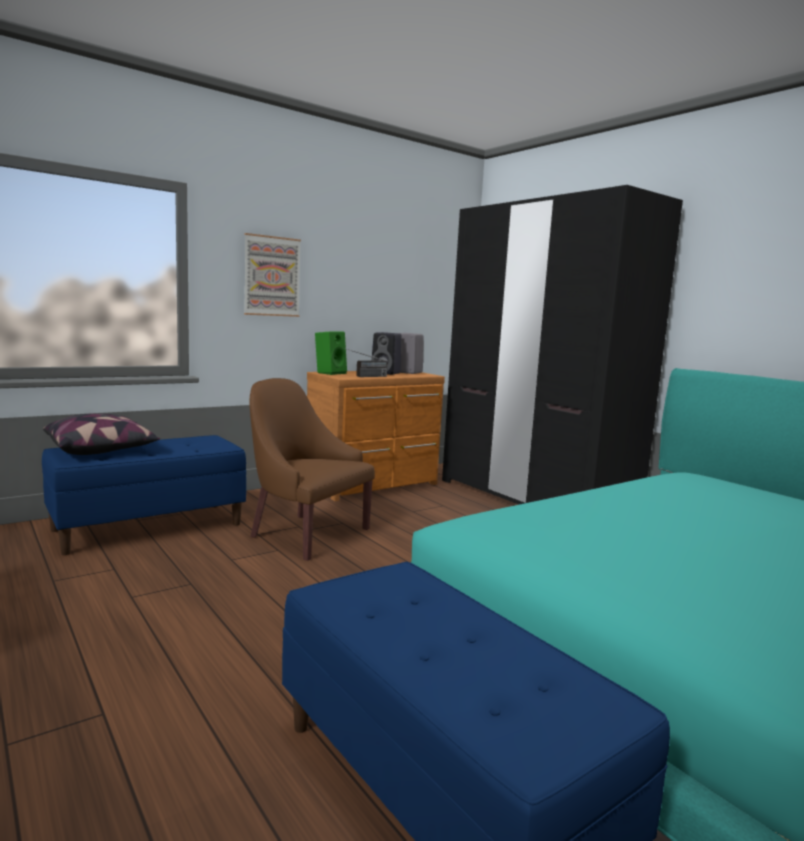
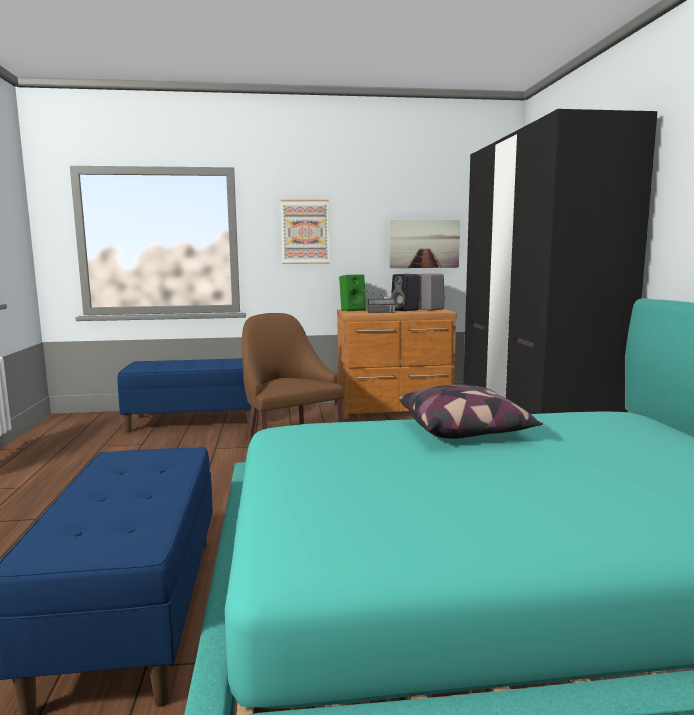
camera: 30 degrees right, 0 degrees up
(102, 450) = (162, 364): pillow -> pillow (465, 431)
(394, 299) = (424, 244): none -> picture

